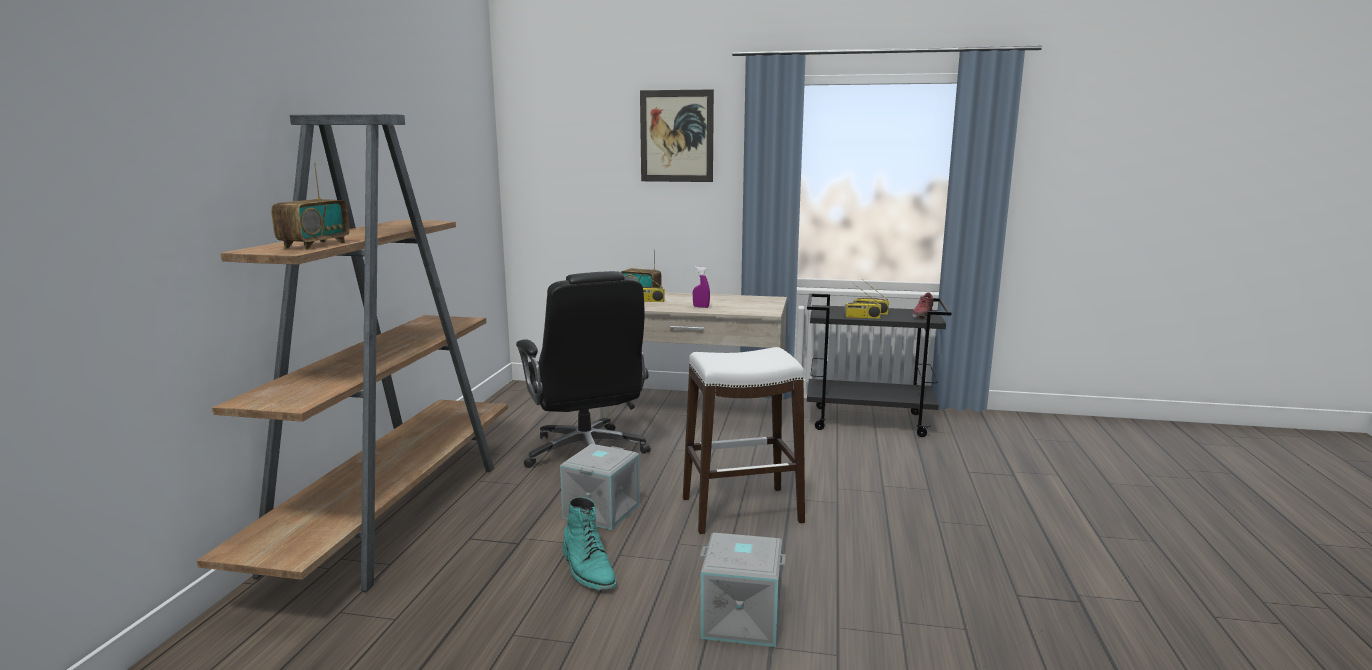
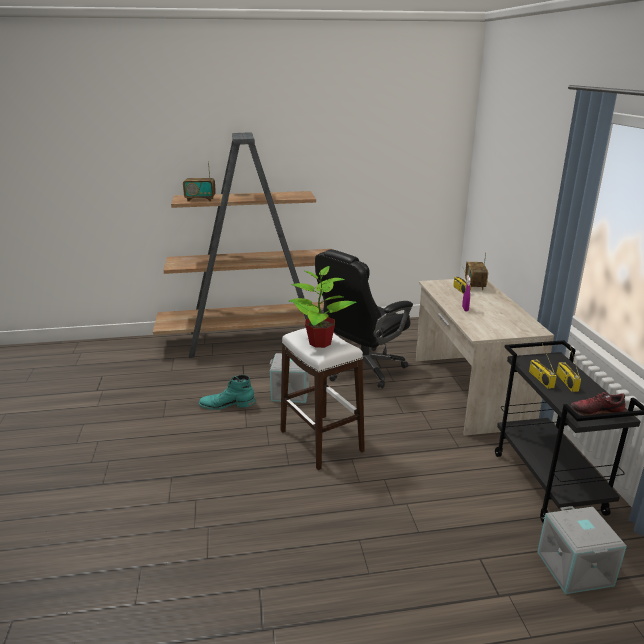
camera: 70 degrees right, 10 degrees up
(588, 569) = (227, 404): turquoise boot -> turquoise boot turned 45 degrees clockwise
(676, 136) = (542, 159): picture -> none
(742, 618) = (195, 463): grey storage box -> grey storage box (576, 568)
(750, 358) = (319, 342): none -> potted plant

